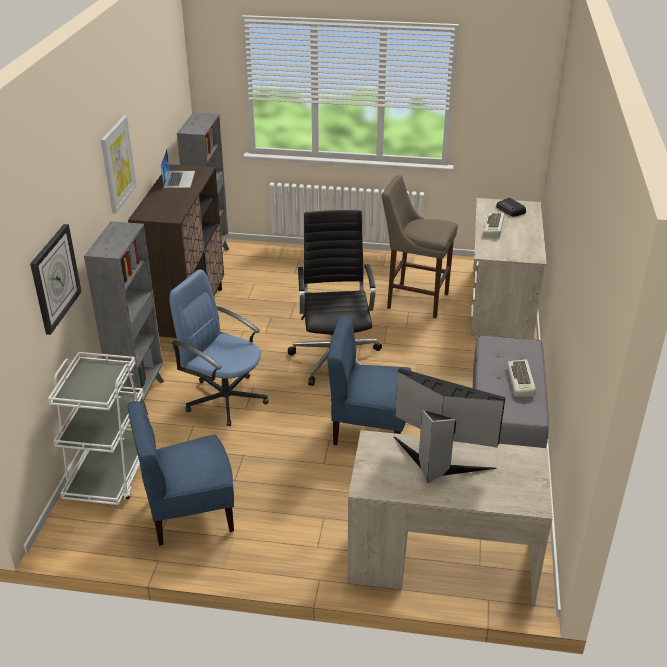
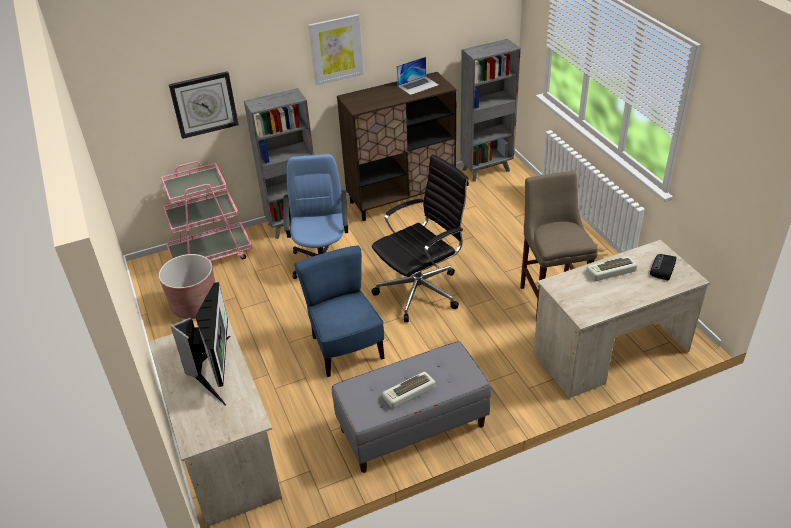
camera: 60 degrees right, 5 degrees up
(111, 472) = (211, 254): white cart -> pink cart
(189, 514) = (195, 305): blue chair -> brown planter

